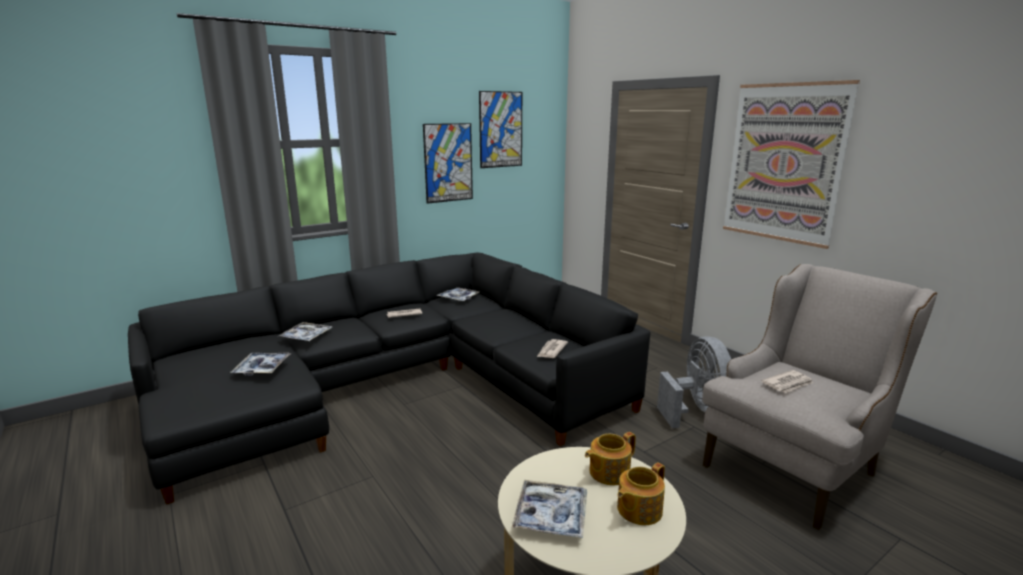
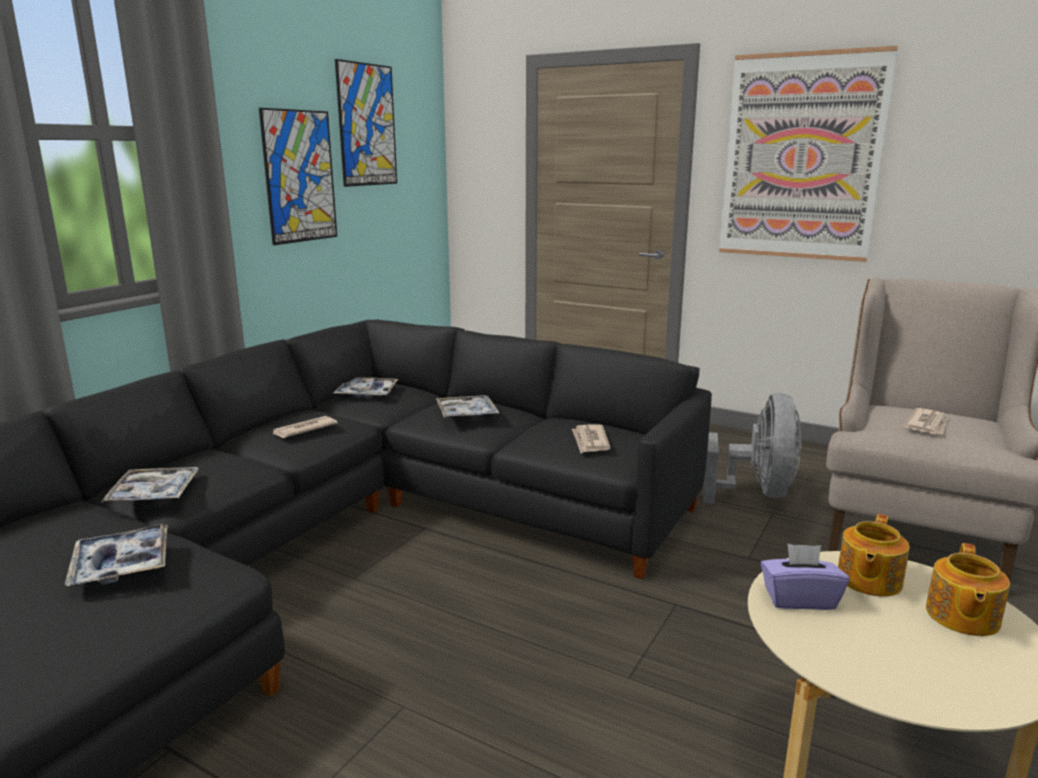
camera: 25 degrees left, 0 degrees up
(550, 470) = (799, 599): none -> purple tissue box
(551, 515) = (879, 660): tray -> tray (466, 413)
(696, 411) = (757, 493): grey fan -> grey fan turned 45 degrees clockwise

